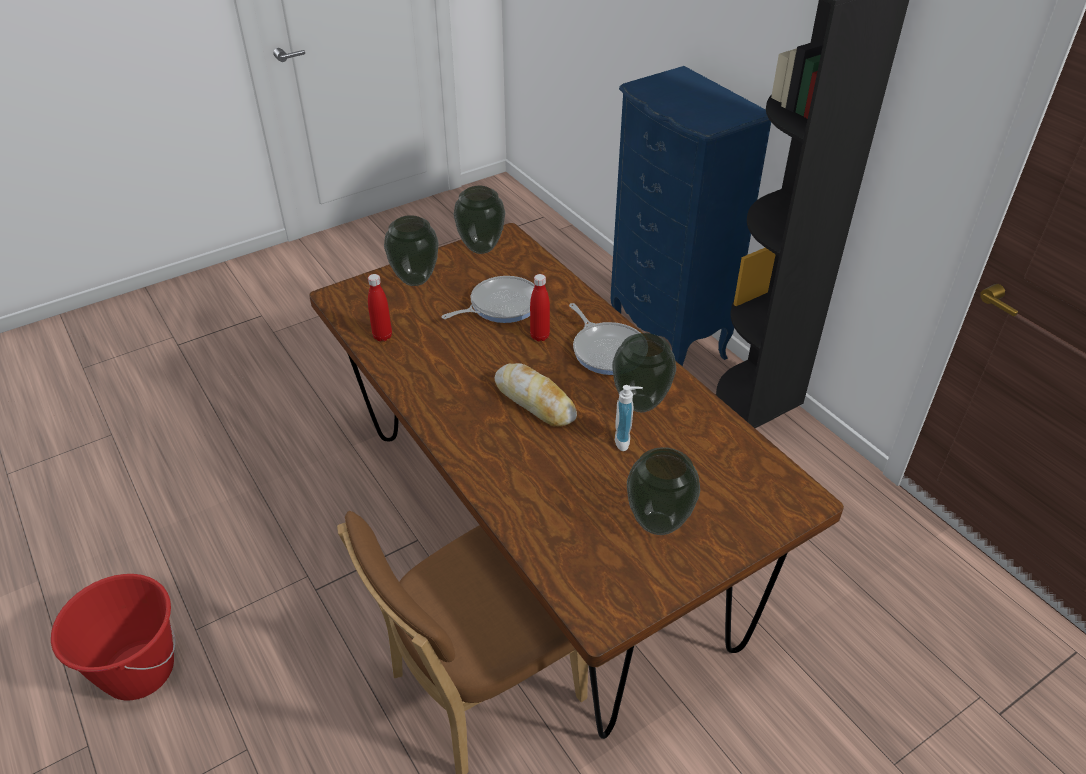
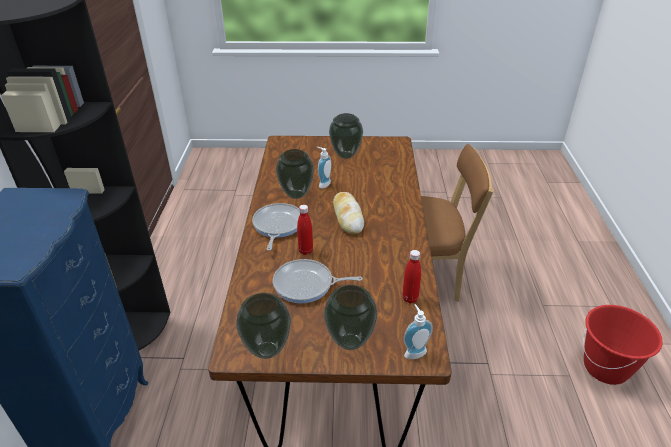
camera: 145 degrees left, 5 degrees down
(351, 295) = (414, 351): none -> soap dispenser

